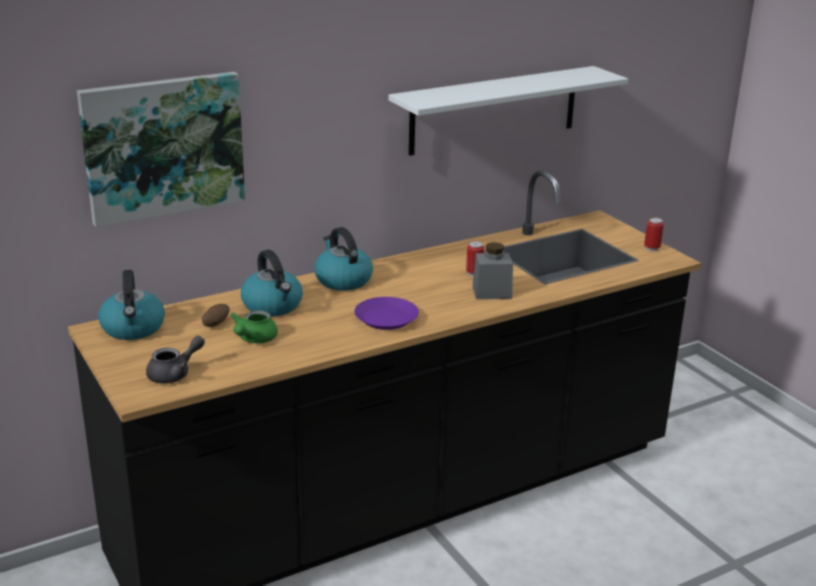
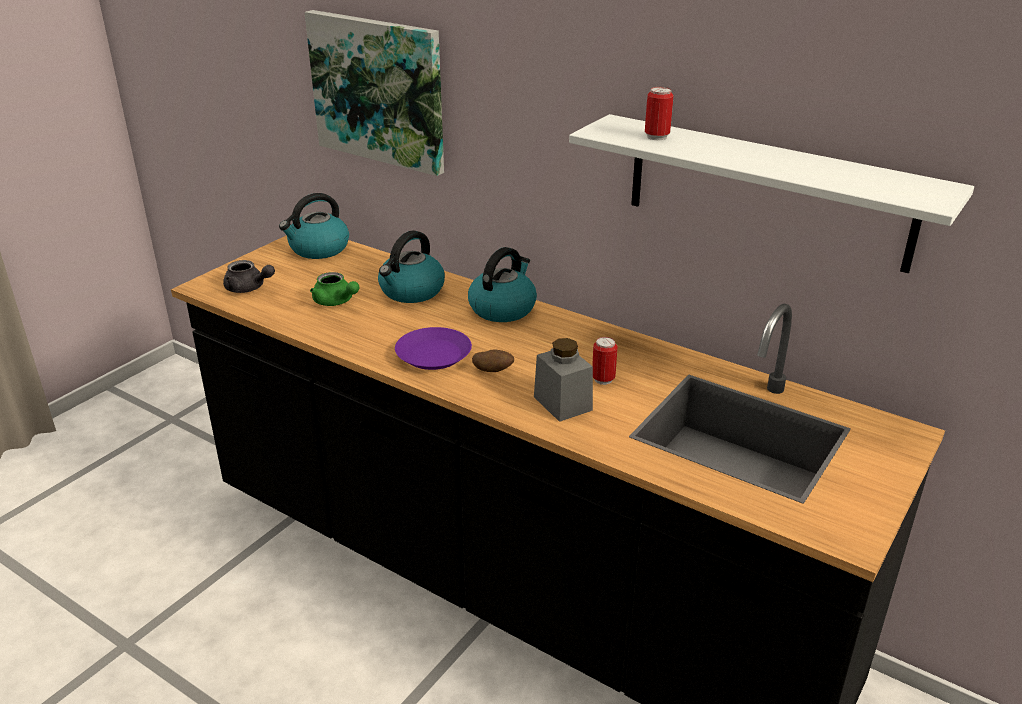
camera: 65 degrees right, 5 degrees up
(216, 324) = (352, 278): potato -> potato (493, 371)
(253, 339) = (336, 302): green teapot -> green teapot turned 135 degrees counterclockwise
(652, 248) = (864, 508): can -> can (656, 137)

